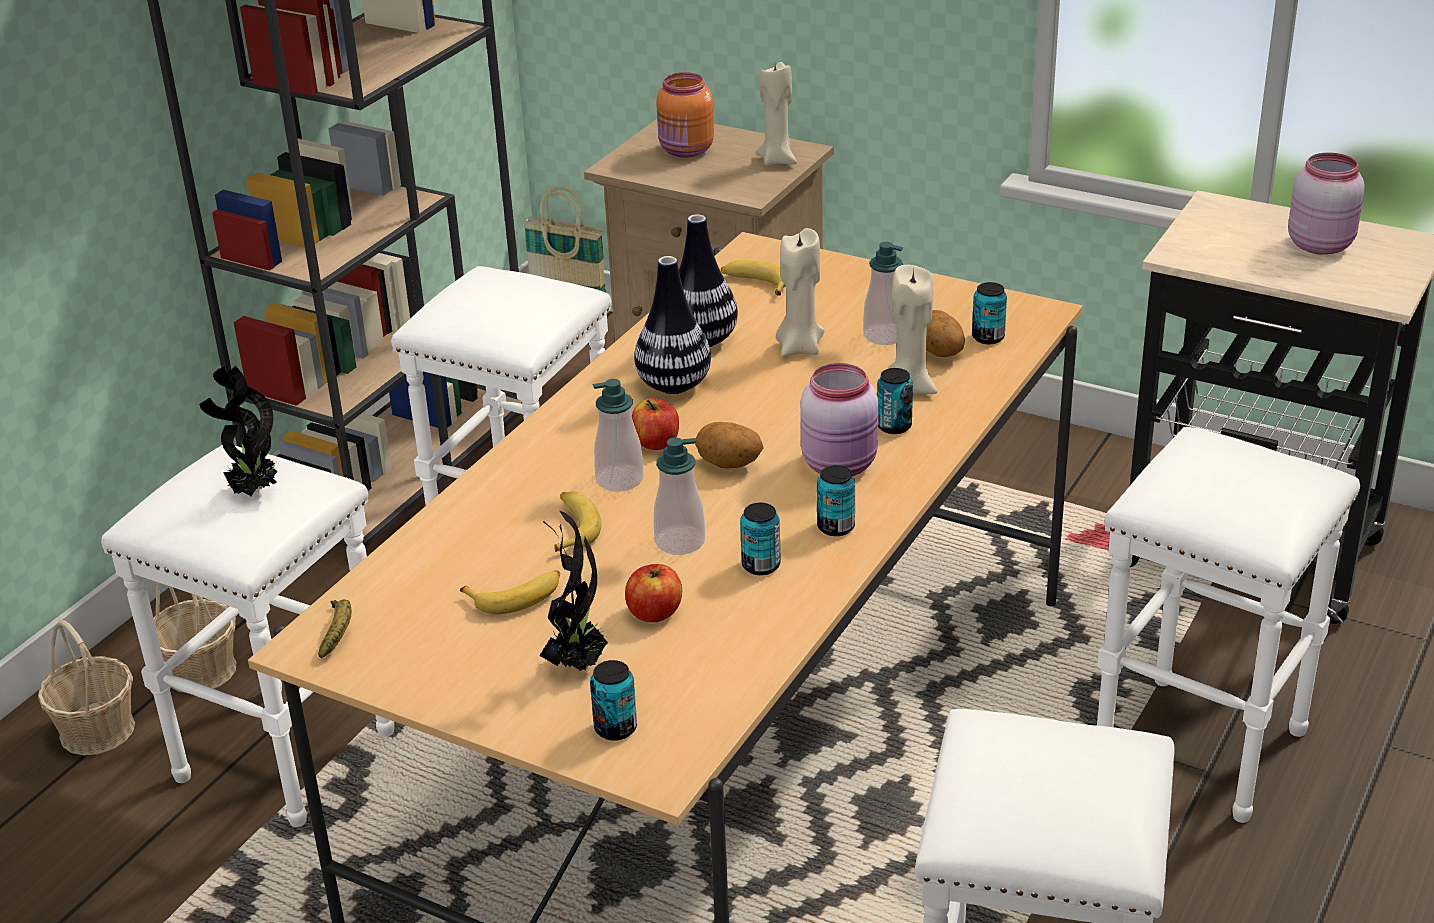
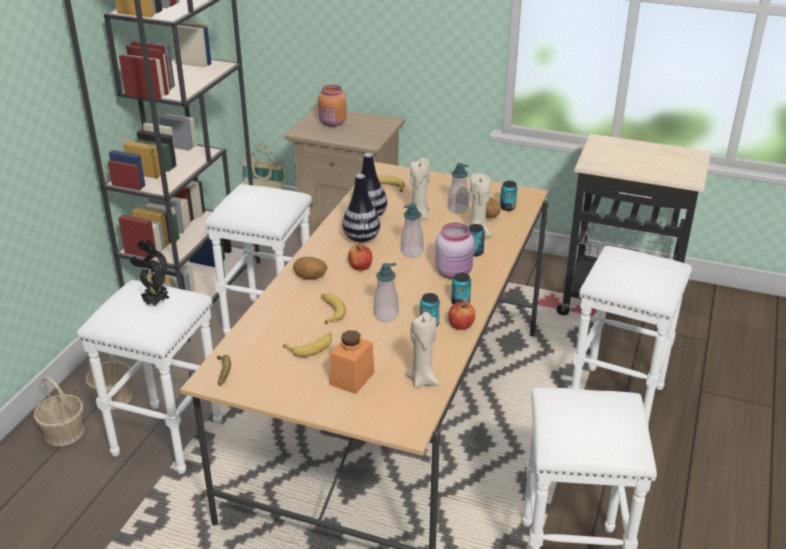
camera: 10 degrees left, 0 degrees up
(579, 663) = (352, 378): potted plant -> orange jar
(615, 728) = (379, 409): can -> none
(619, 480) = (347, 286): soap dispenser -> soap dispenser (412, 252)
(654, 613) = (383, 351): apple -> apple (461, 325)
(729, 465) = (399, 276): potato -> potato (310, 278)
(777, 160) = (379, 126): beige candle -> beige candle (422, 380)
(1320, 244) = (654, 156): pink jar -> none

